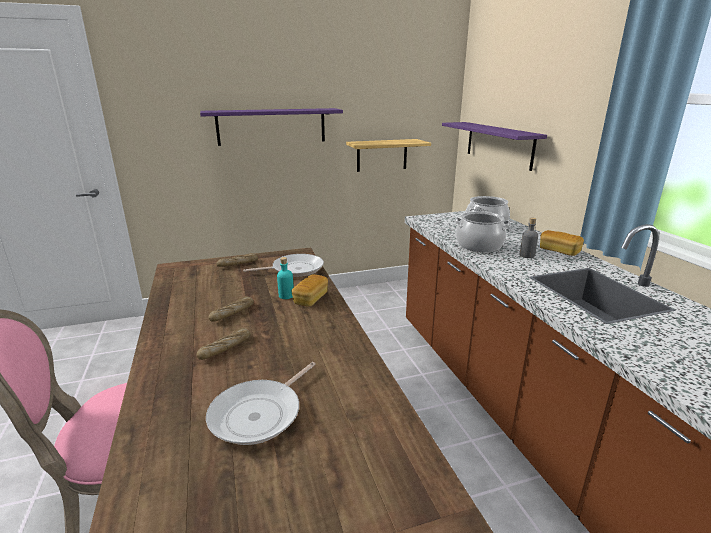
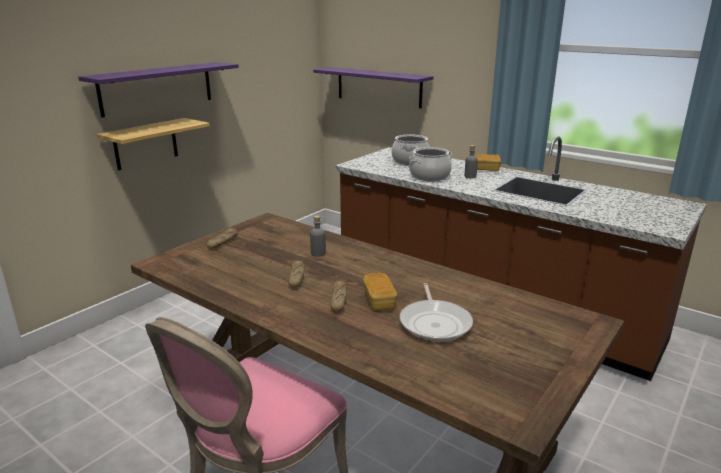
camera: 35 degrees left, 0 degrees up
(286, 295) = (318, 253): turquoise bottle -> grey bottle
(294, 269) = (287, 233): frying pan -> none
(310, 299) = (342, 250): bread -> bread (379, 301)
(382, 155) = (262, 108): shelf -> shelf (146, 144)

